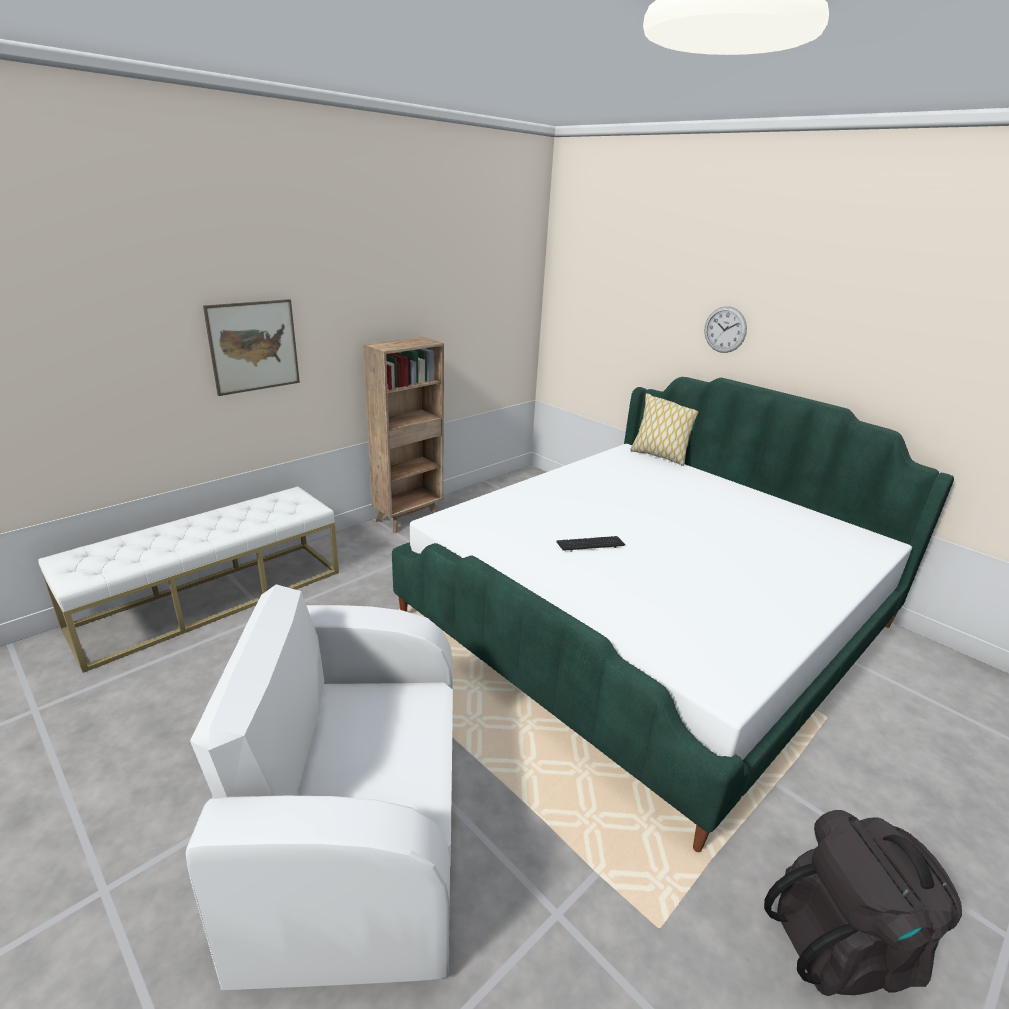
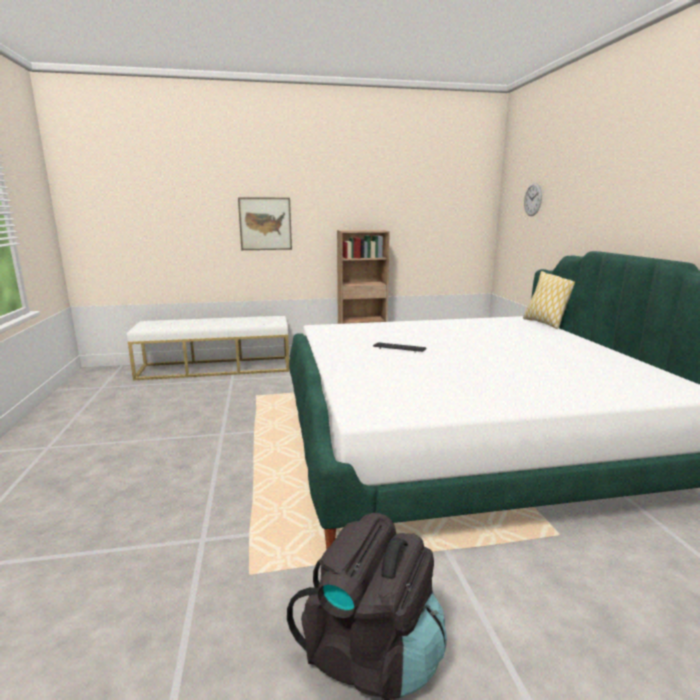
camera: 35 degrees right, 10 degrees down
(357, 834) = (156, 468): white armchair -> none
(725, 329) = (602, 209): wall clock -> wall clock (533, 199)

